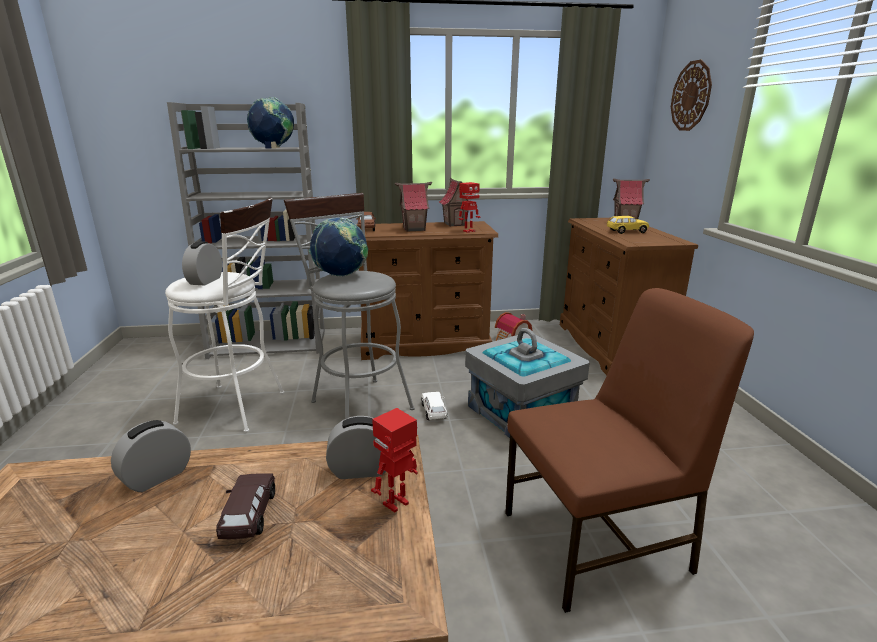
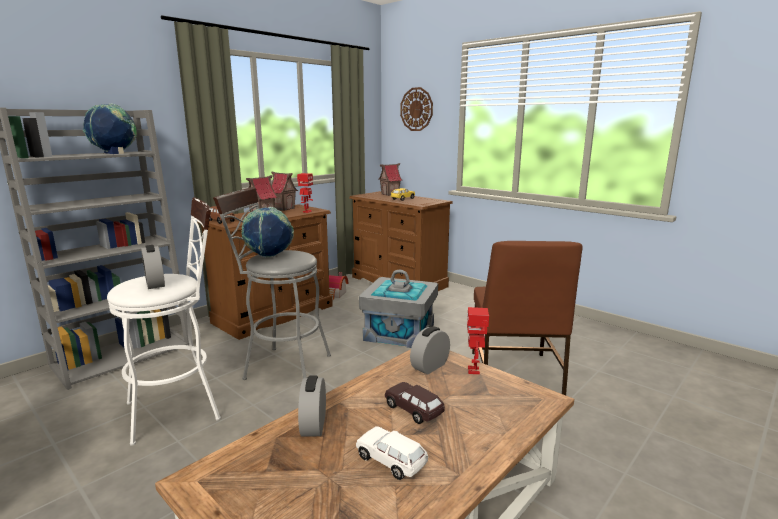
camera: 40 degrees left, 5 degrees down
(434, 412) = (346, 351): white toy car -> white toy car (391, 461)
(598, 541) = (514, 374): brown chair -> brown chair turned 150 degrees clockwise

